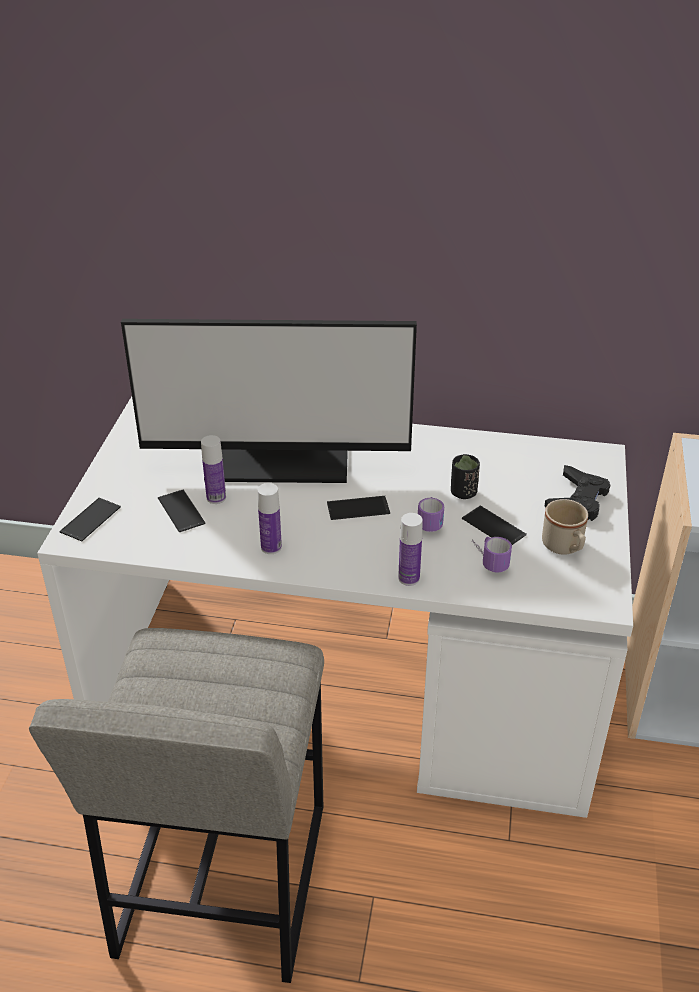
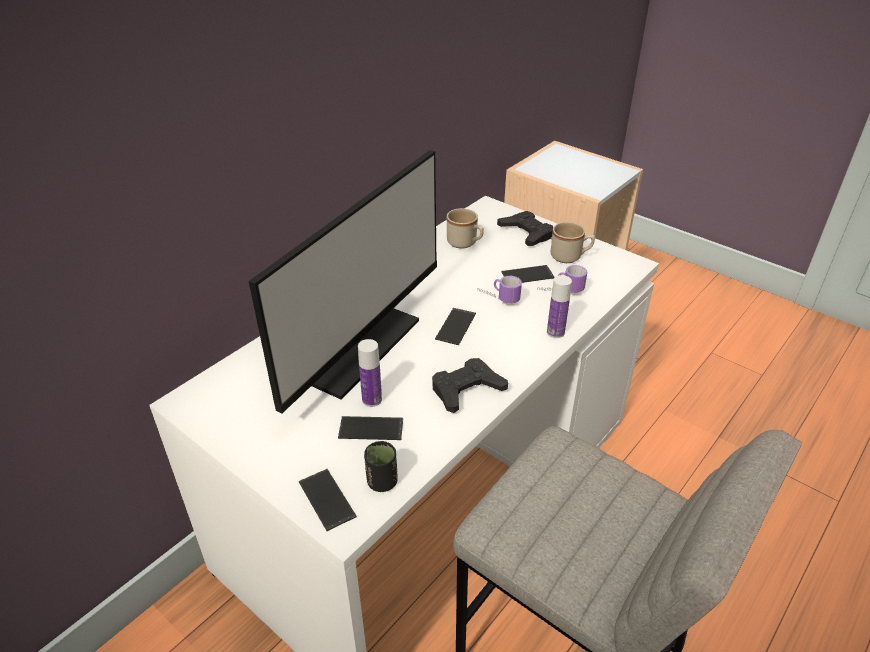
camera: 60 degrees left, 0 degrees up
(271, 547) = (466, 389): bottle -> black game controller
(463, 493) = (479, 273): black cup -> black cup (382, 482)
(507, 464) = (465, 243): none -> beige mug

